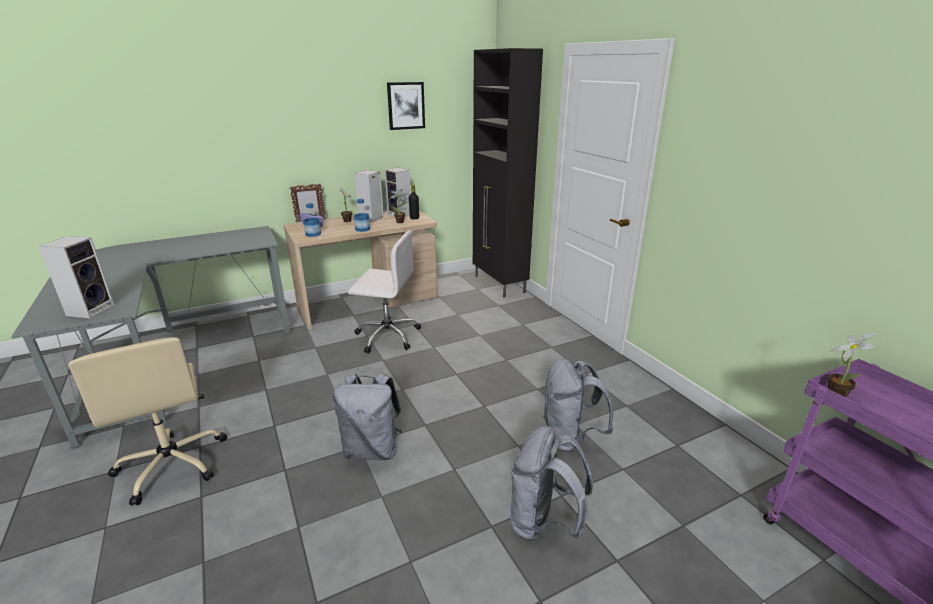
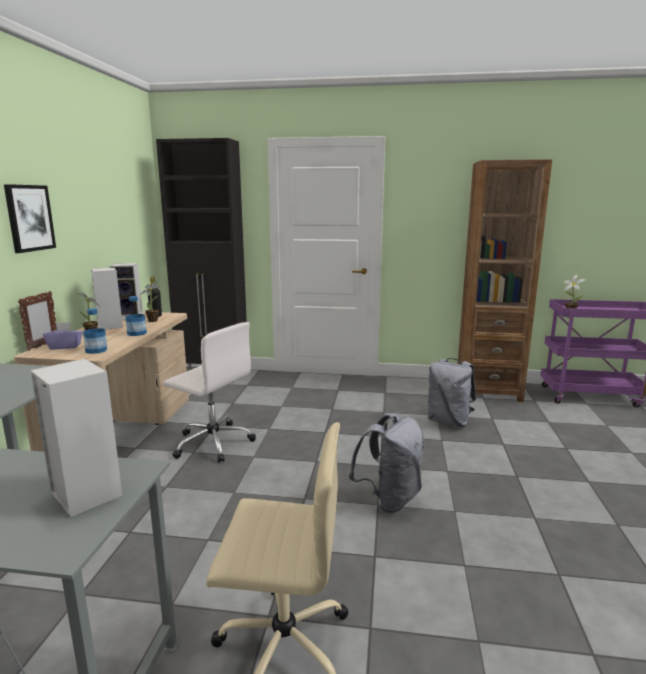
camera: 55 degrees left, 10 degrees down
(386, 336) = (212, 442): white office chair -> white office chair turned 75 degrees clockwise
(406, 105) = (103, 193): picture -> picture (29, 218)
(544, 523) = (524, 458): grey backpack -> none
(706, 443) = (488, 391): none -> brown bookcase

